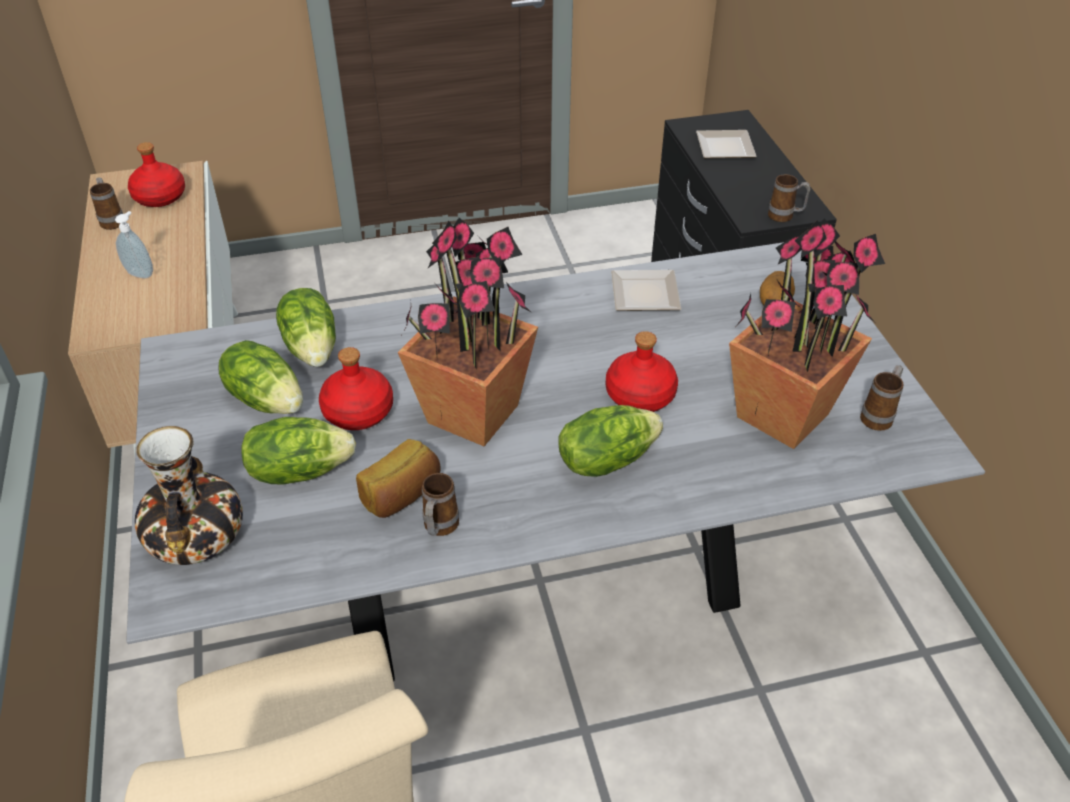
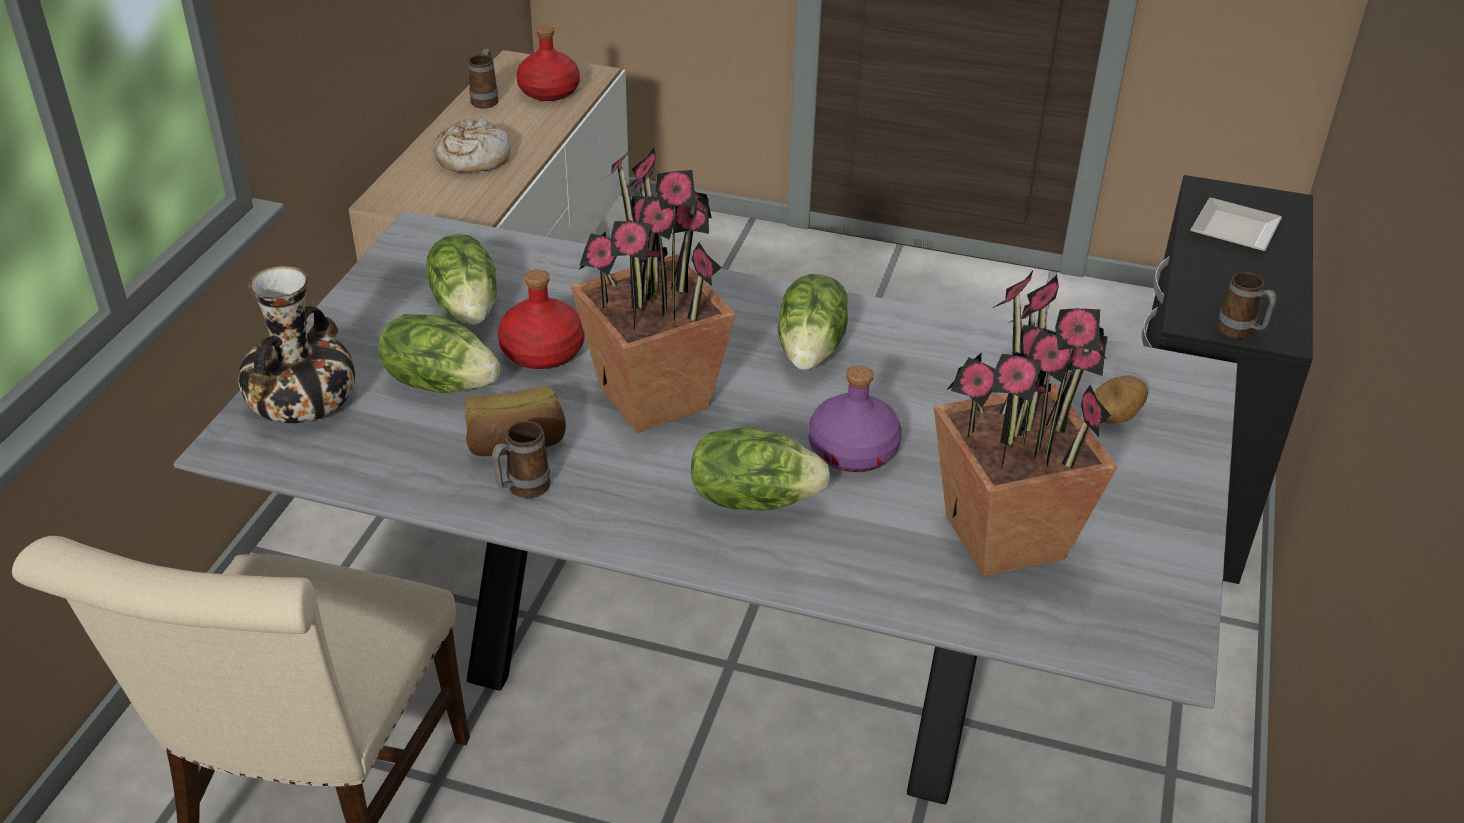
camera: 30 degrees right, 5 degrees down
(141, 273) = (472, 158): soap dispenser -> bread
(313, 347) = (552, 276): lettuce -> lettuce (812, 350)
(641, 395) = (853, 451): red bottle -> purple bottle
(647, 295) = (961, 353): plate -> none
(879, 416) = (1129, 588): mug -> none

